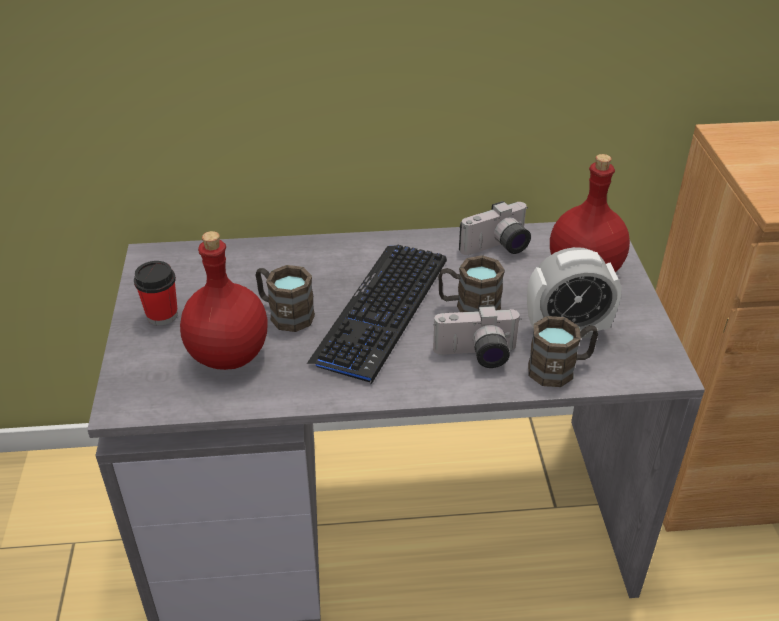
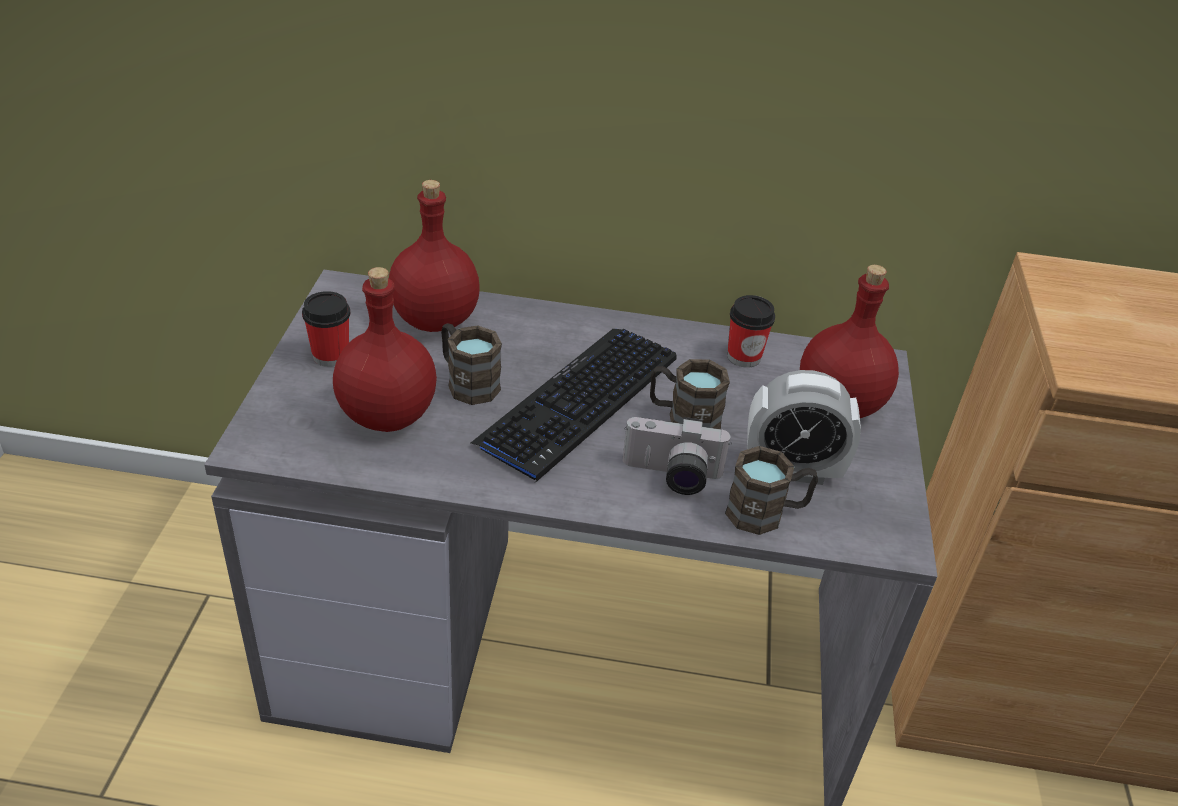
camera: 10 degrees right, 0 degrees up
(238, 267) = (435, 318): none -> red bottle
(498, 248) = (744, 357): camera -> cup

